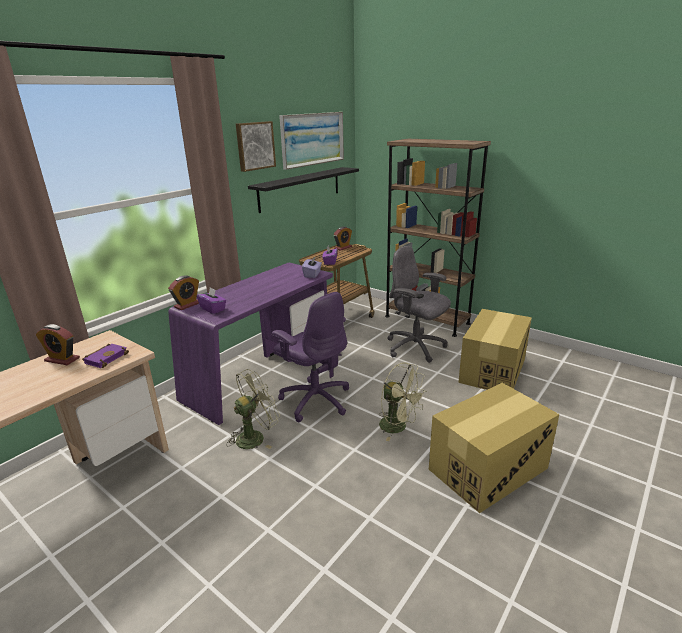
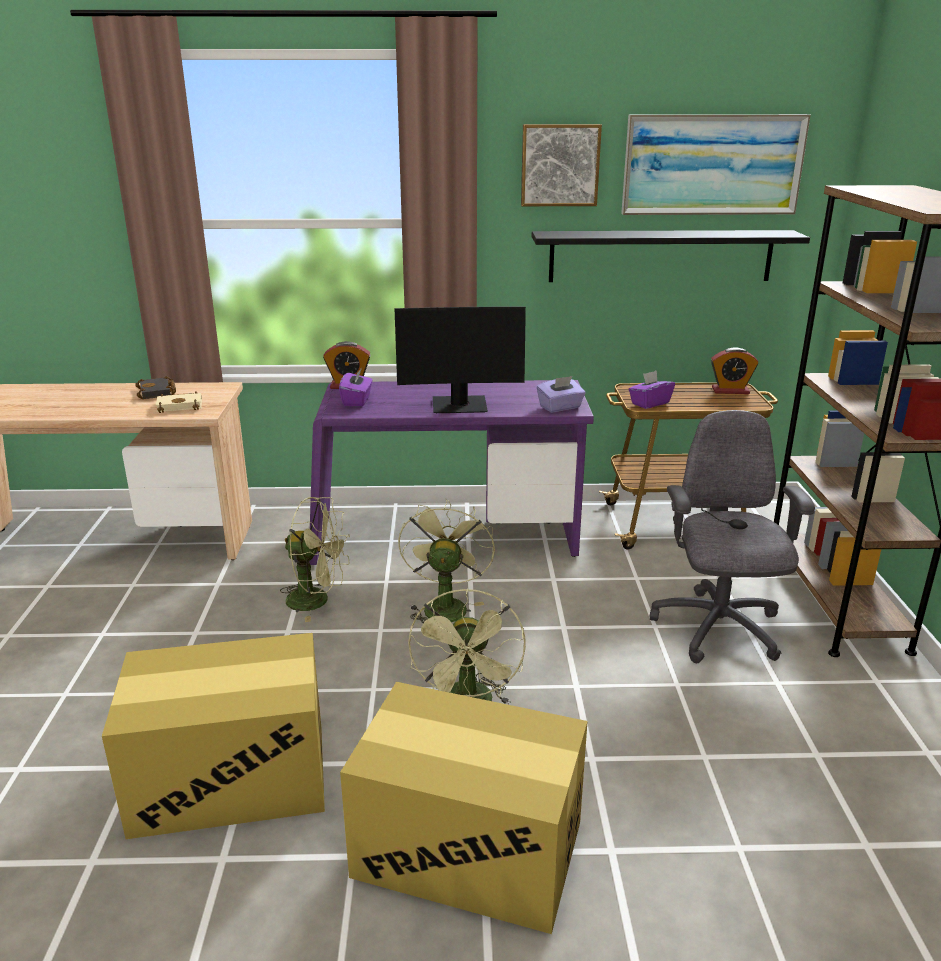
camera: 50 degrees right, 0 degrees up
(62, 359) = (158, 392): alarm clock -> black book
(106, 357) = (181, 406): purple book -> beige book
(270, 291) = (459, 406): none -> monitor
(315, 400) = (444, 605): purple office chair -> green fan
(492, 370) = (784, 748): cardboard box -> cardboard box (232, 778)

